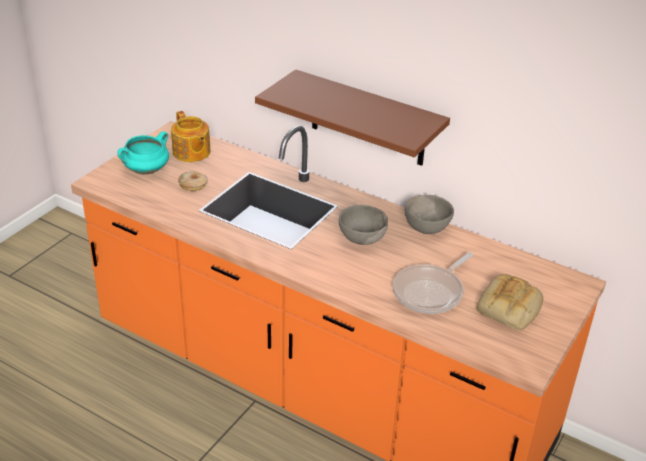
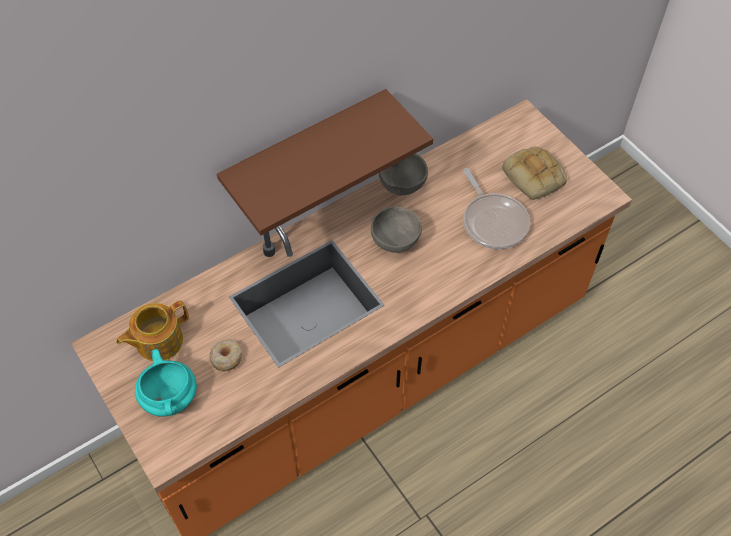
camera: 65 degrees left, 20 degrees up
(191, 153) = (158, 341): teapot -> teapot turned 150 degrees clockwise

